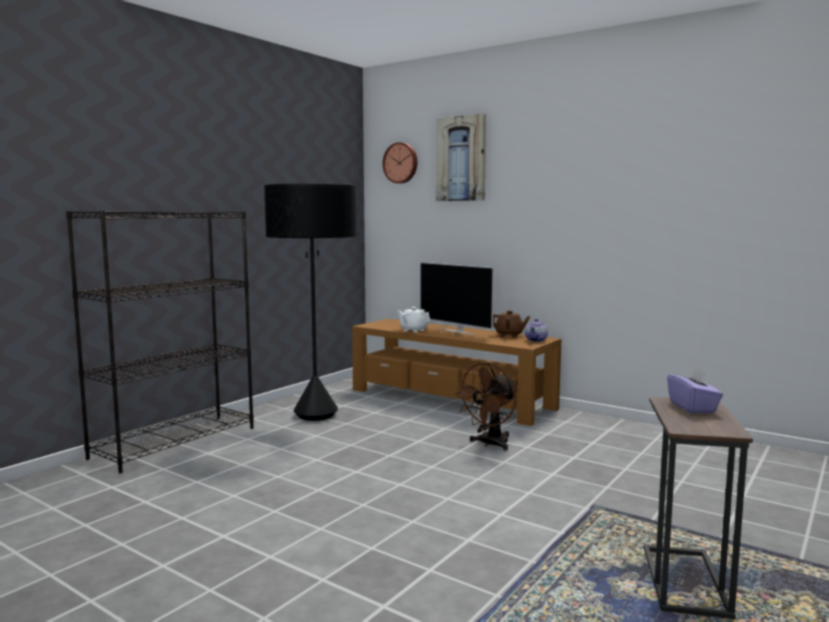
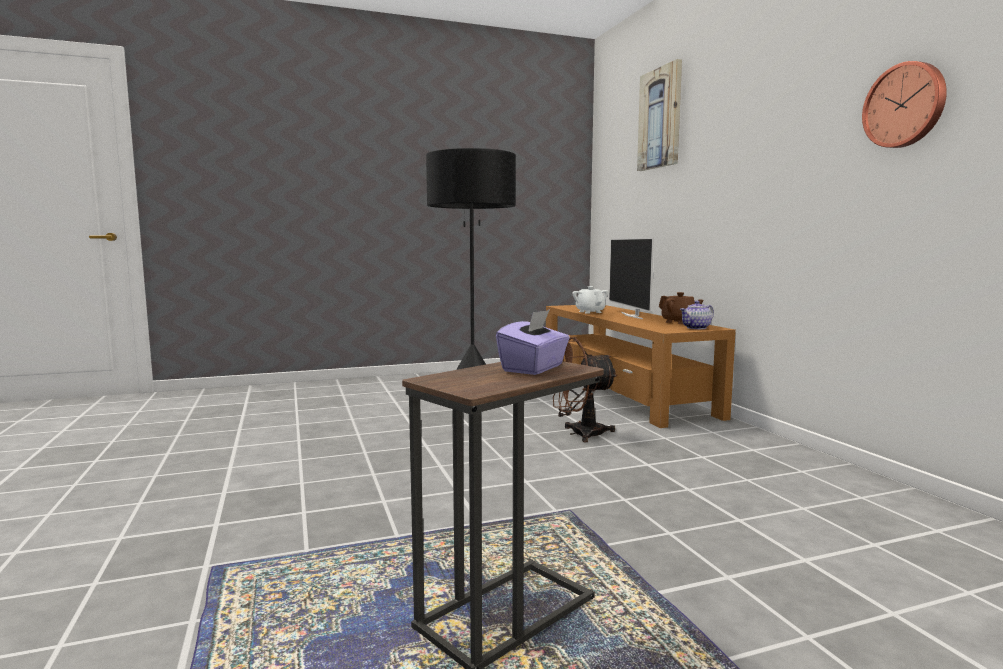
camera: 35 degrees right, 0 degrees up
(175, 442) = (339, 384): black bookcase -> none
(401, 163) = (616, 134): wall clock -> wall clock (905, 105)

